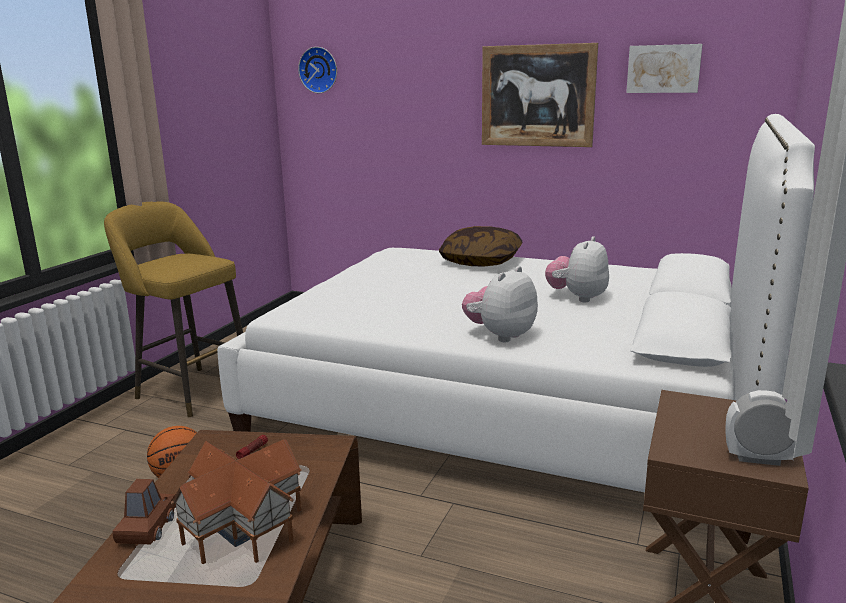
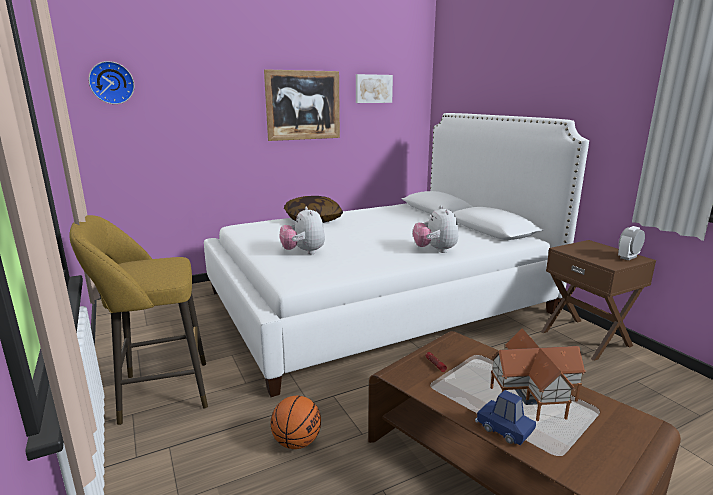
camera: 50 degrees left, 0 degrees up
(148, 527) = (504, 429): brown toy car -> blue toy car
(577, 298) = (410, 225): plush toy -> plush toy (303, 252)

